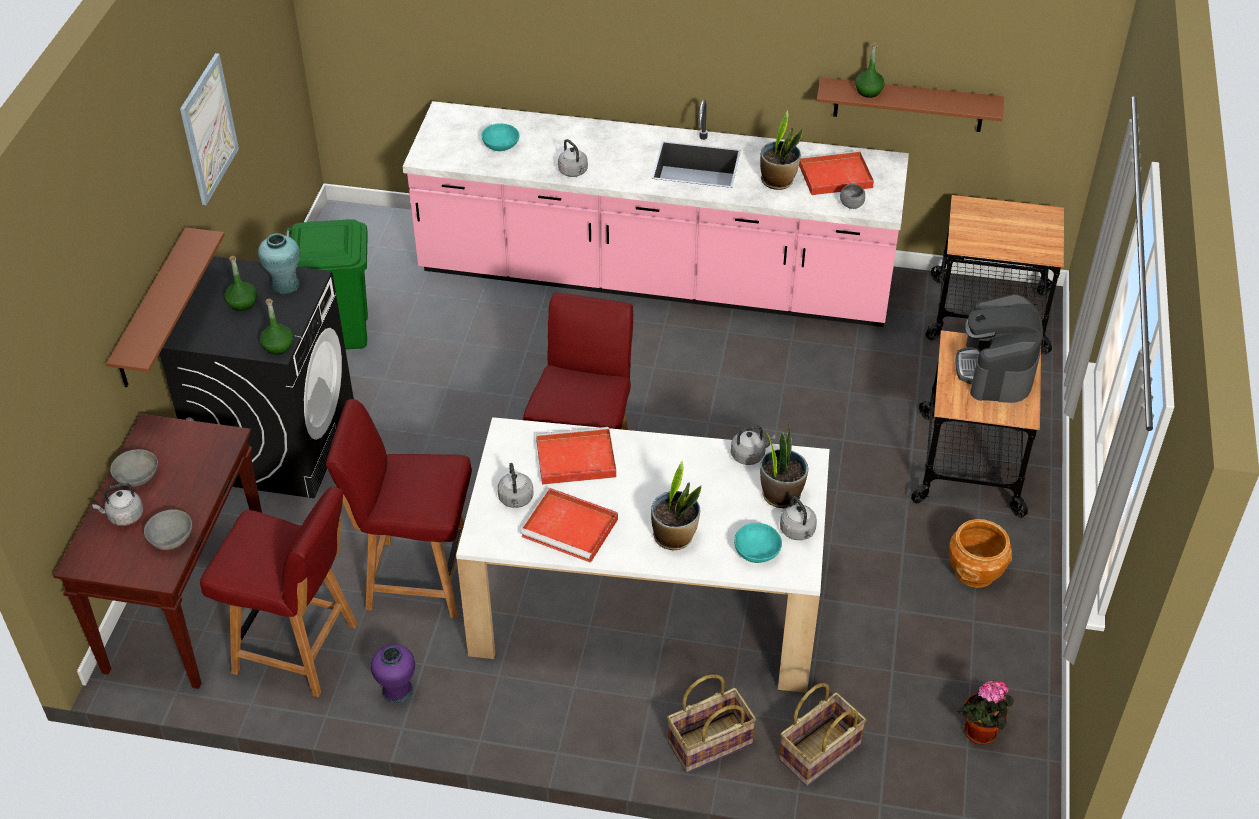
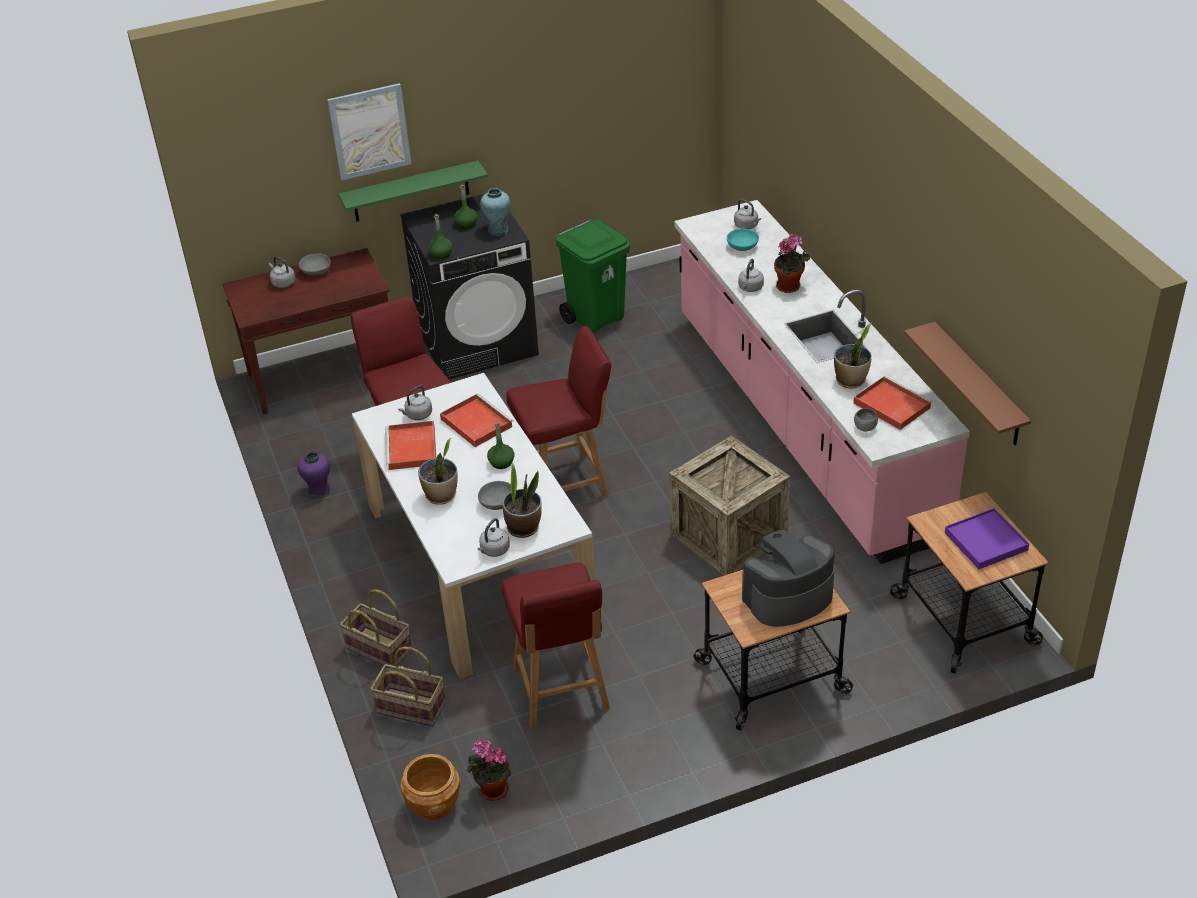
camera: 60 degrees right, 5 degrees down
(152, 311) = (411, 192): brown shelf -> green shelf
(170, 538) = (279, 306): grey bowl -> grey bowl (497, 503)
(208, 129) = (539, 111): picture -> picture (369, 131)
(298, 649) = (321, 436): red chair -> red chair (561, 690)
(599, 148) = (790, 287): none -> potted plant
(749, 455) = (549, 497): grey kettle -> grey kettle (747, 226)
(757, 552) = (458, 539): turquoise bowl -> none
(765, 401) = (728, 536): none -> crate
(868, 91) = (945, 350): green bottle -> green bottle (501, 462)
(975, 572) = (654, 725): brown planter -> brown planter (433, 804)
(1013, 226) = (985, 541): none -> purple tray

